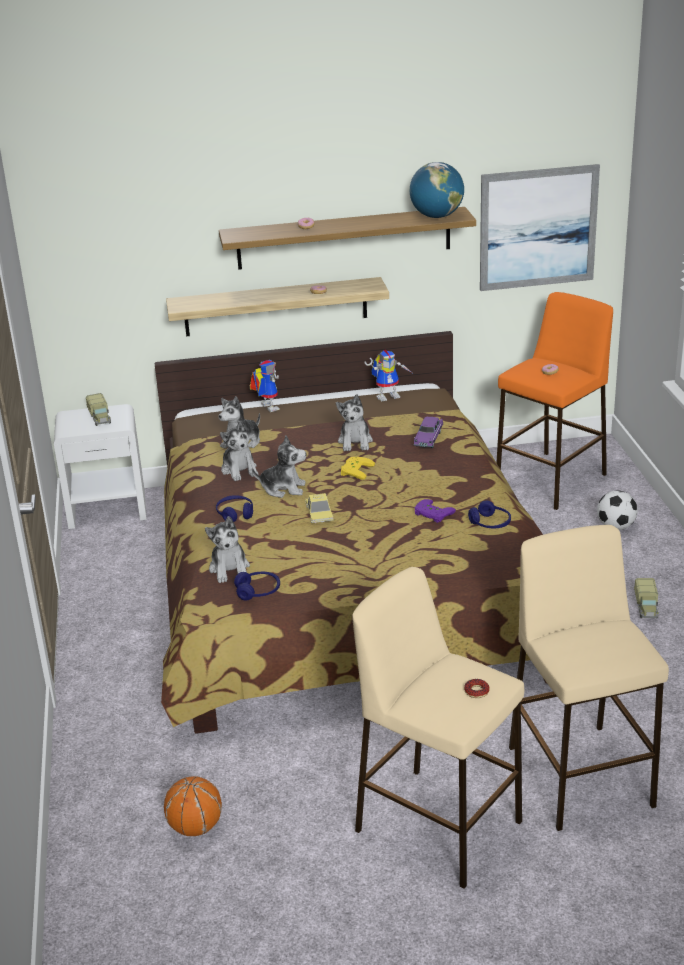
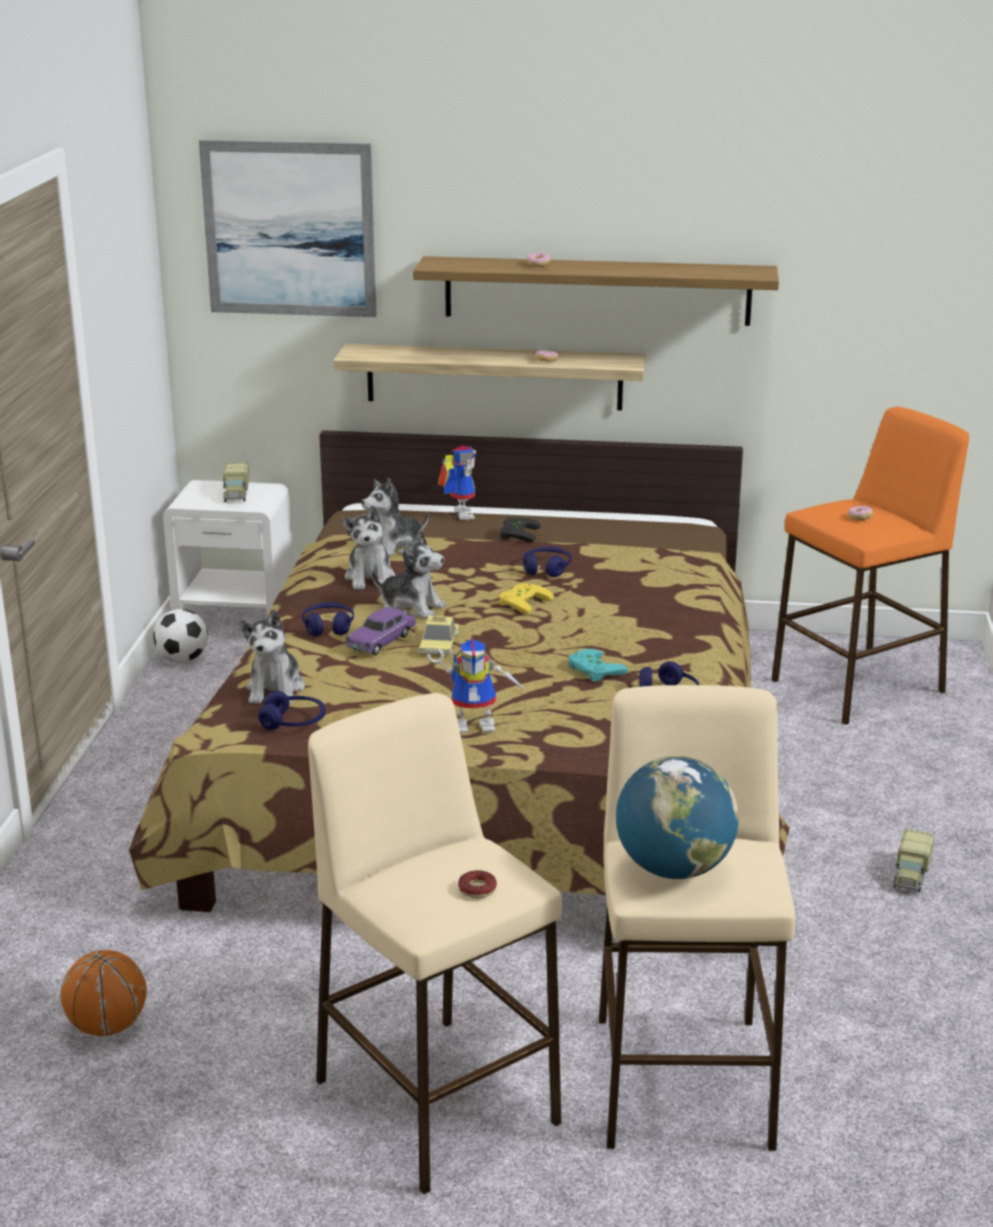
camera: 15 degrees right, 5 degrees down
(318, 417) = (516, 533): none -> black game controller
(355, 442) = (546, 569): plush toy -> blue headphones
(388, 395) = (633, 523): toy robot -> toy robot (477, 724)
(428, 439) = (650, 580): purple toy car -> purple toy car (381, 641)
(432, 514) = (593, 670): purple game controller -> turquoise game controller
(436, 216) = (726, 272): globe -> globe (673, 869)
(538, 228) = (885, 311): picture -> picture (289, 229)
(615, 527) = (922, 761): football -> football (182, 659)

